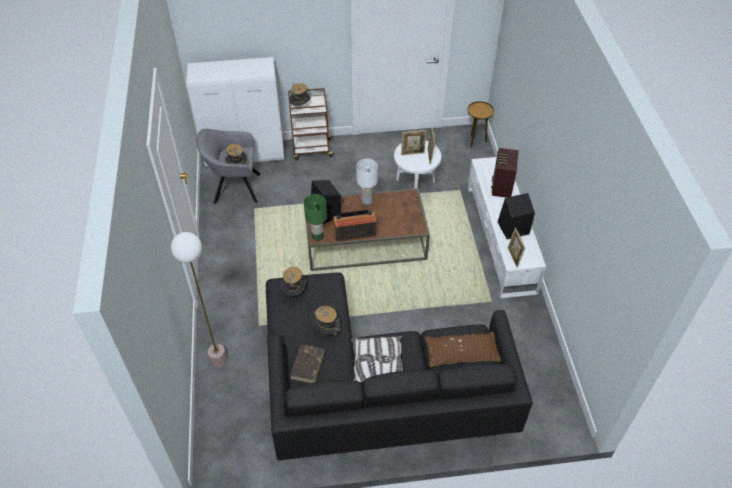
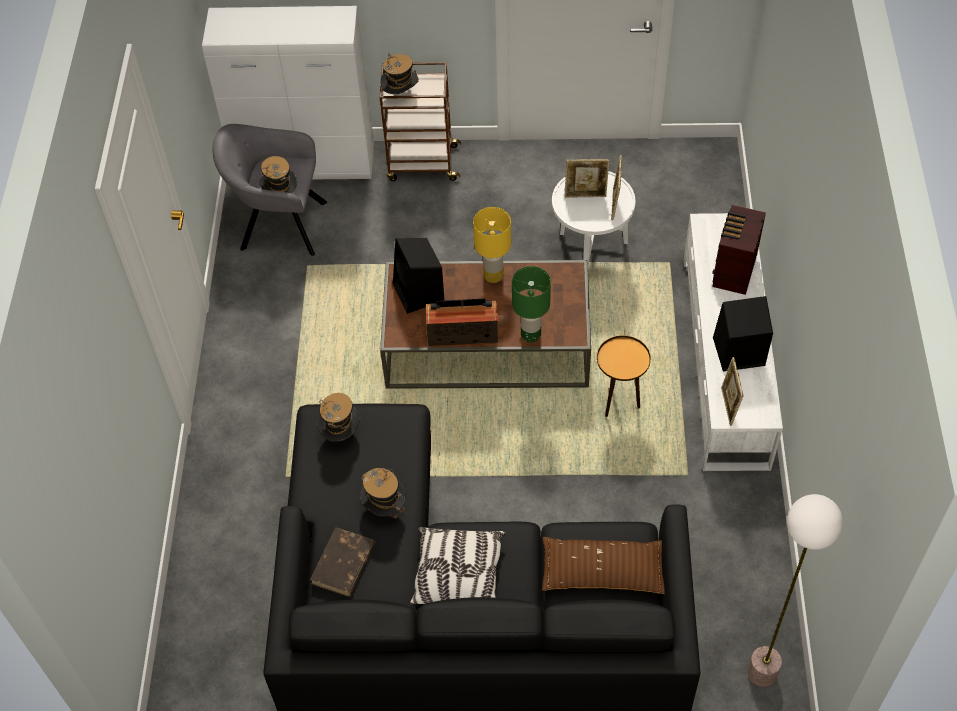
camera: 10 degrees right, 5 degrees up
(218, 360) = (211, 529): floor lamp -> floor lamp (761, 672)
(317, 236) = (398, 333): green table lamp -> green table lamp (530, 334)
(366, 200) = (492, 275): white table lamp -> yellow table lamp
(476, 141) = (715, 171): brown side table -> brown side table (619, 404)

